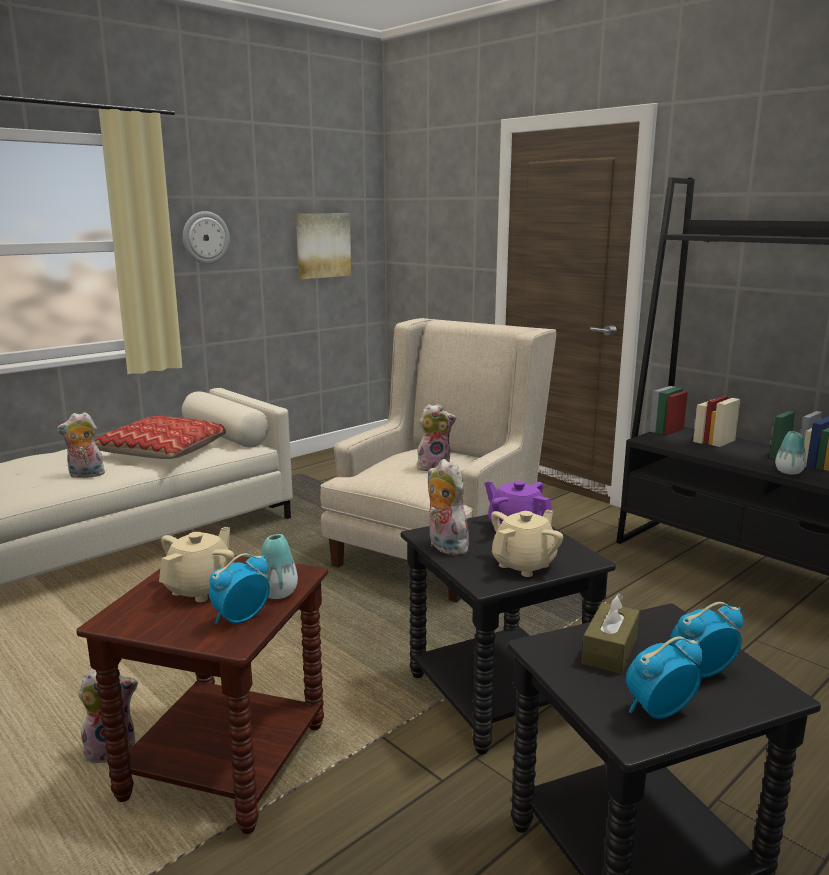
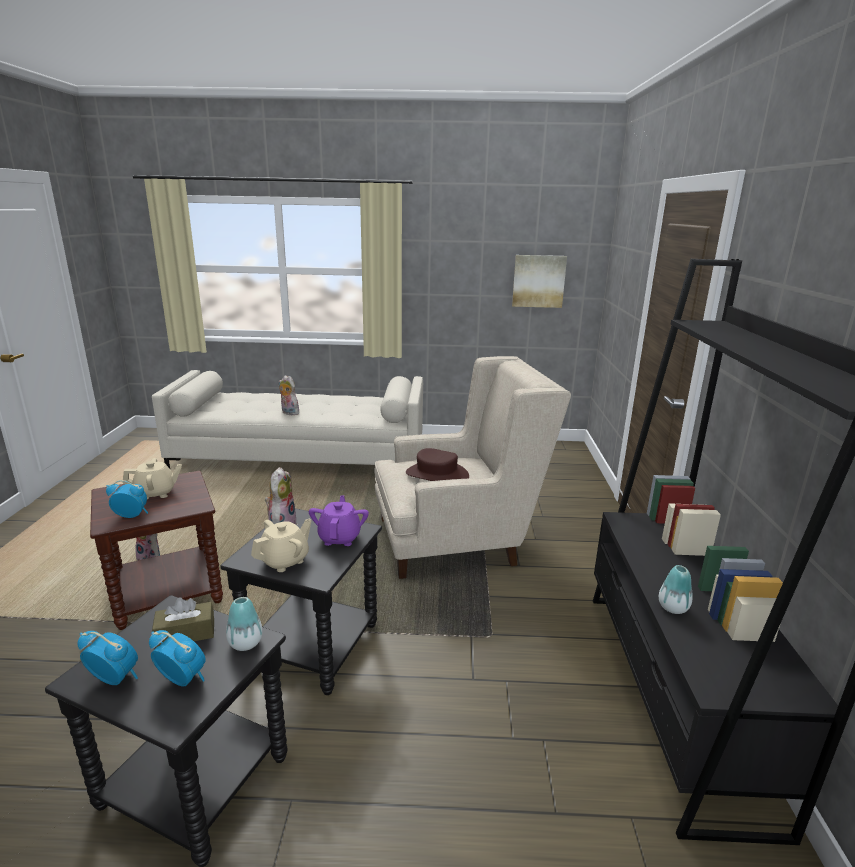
camera: 45 degrees right, 5 degrees up
(162, 451) = (346, 410): pillow -> none
(205, 237) = (435, 270): wall clock -> none
(278, 593) = (169, 511): vase -> vase (245, 643)
(434, 467) = (437, 475): plush toy -> brown hat
(524, 565) = (285, 561): beige teapot -> beige teapot turned 45 degrees counterclockwise

